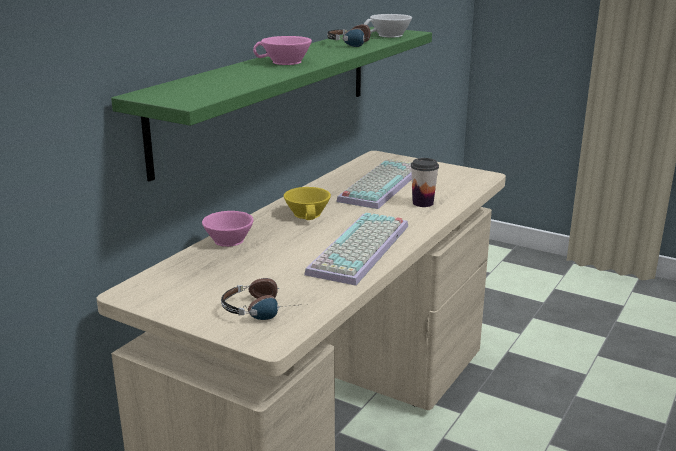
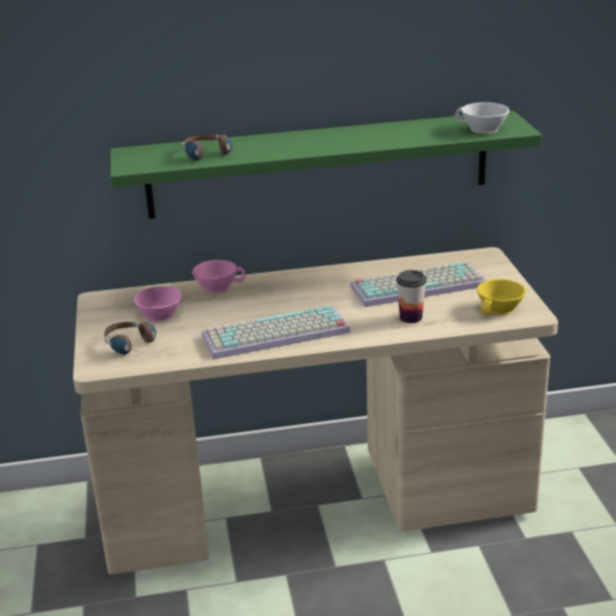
camera: 50 degrees right, 5 degrees up
(285, 62) = (295, 143): pink cup -> pink cup (157, 315)
(309, 214) = (307, 289): yellow cup -> yellow cup (501, 309)
(357, 44) = (416, 134): headphones -> headphones (209, 156)

